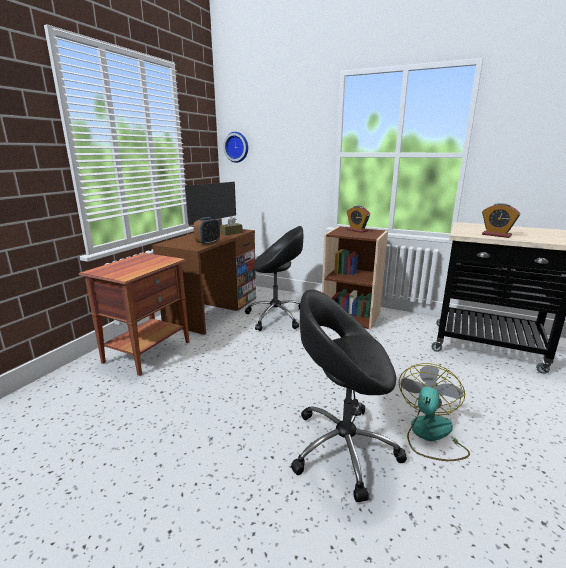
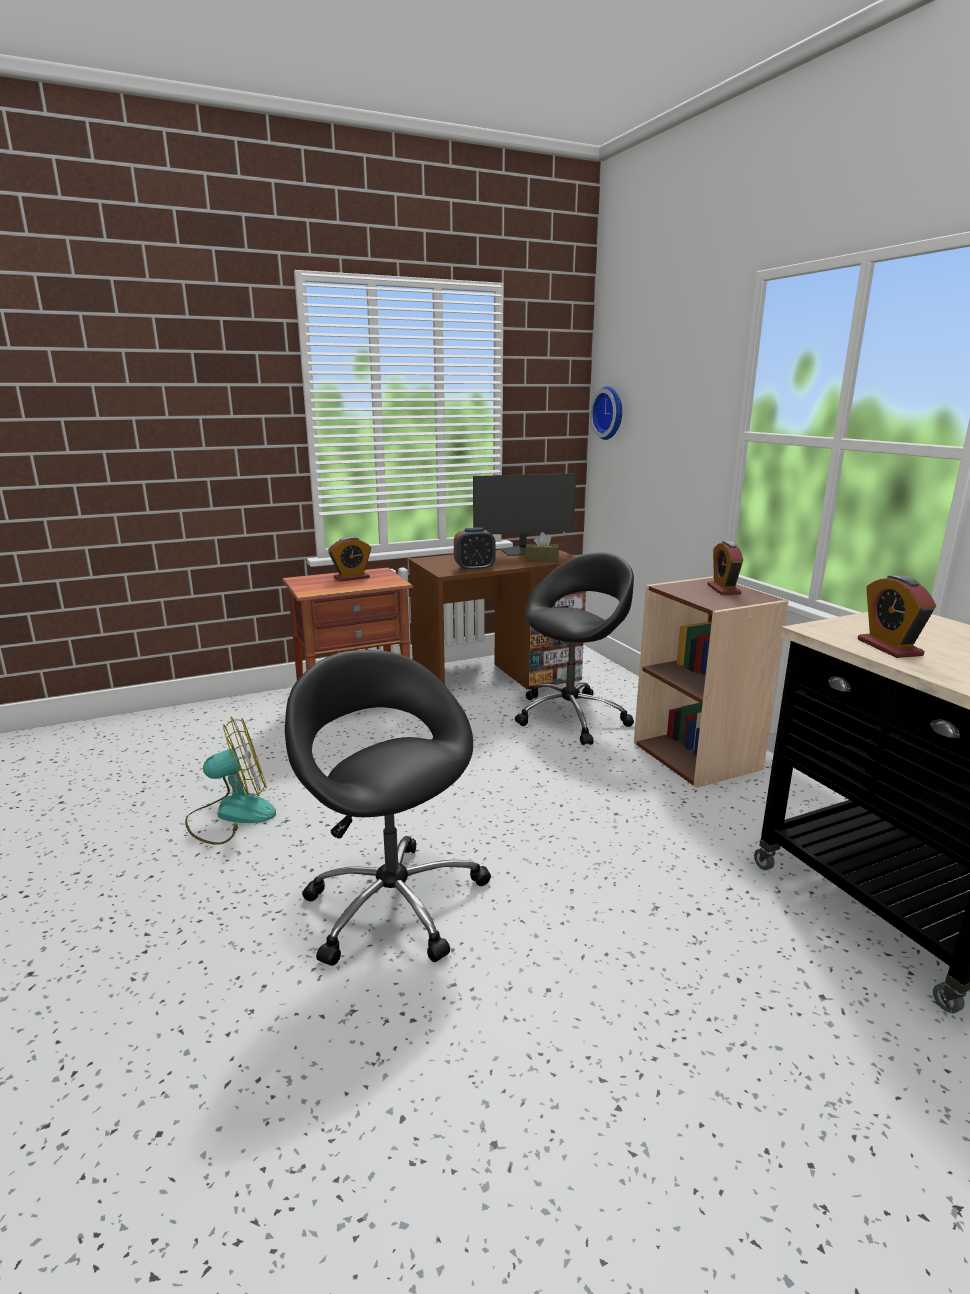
camera: 40 degrees right, 0 degrees up
(134, 262) = (351, 578): none -> alarm clock
(277, 316) = (572, 716): black office chair -> black office chair turned 75 degrees counterclockwise
(430, 435) = (528, 959): fan -> fan (231, 814)

